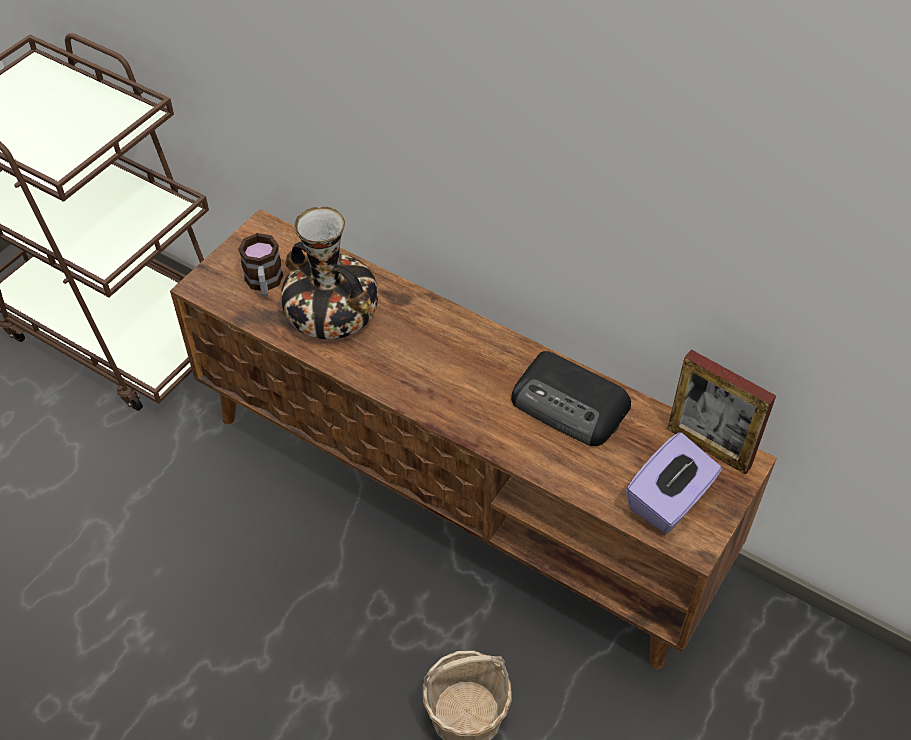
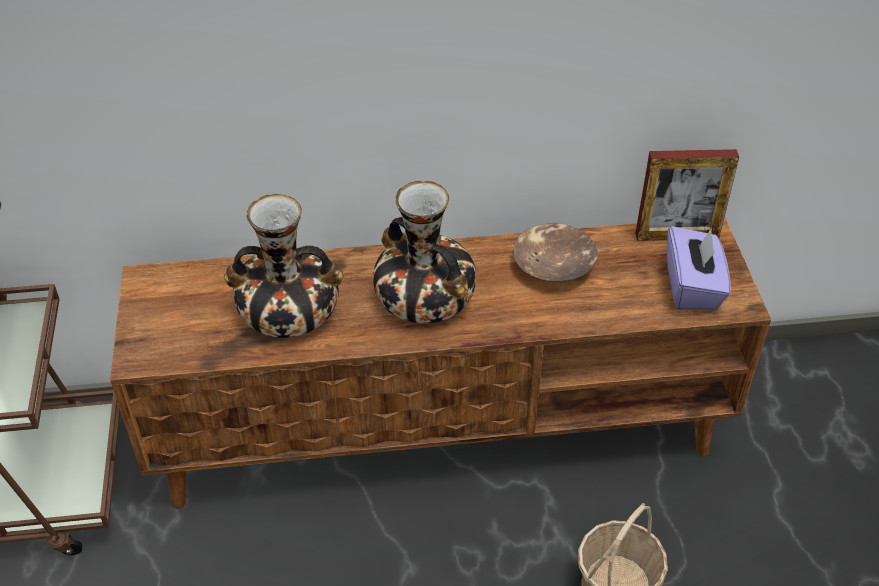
camera: 40 degrees left, 5 degrees down
(264, 283) = (198, 322): mug -> none
(439, 367) = (425, 298): none -> vase
(570, 405) = (554, 265): radio -> brown bowl

